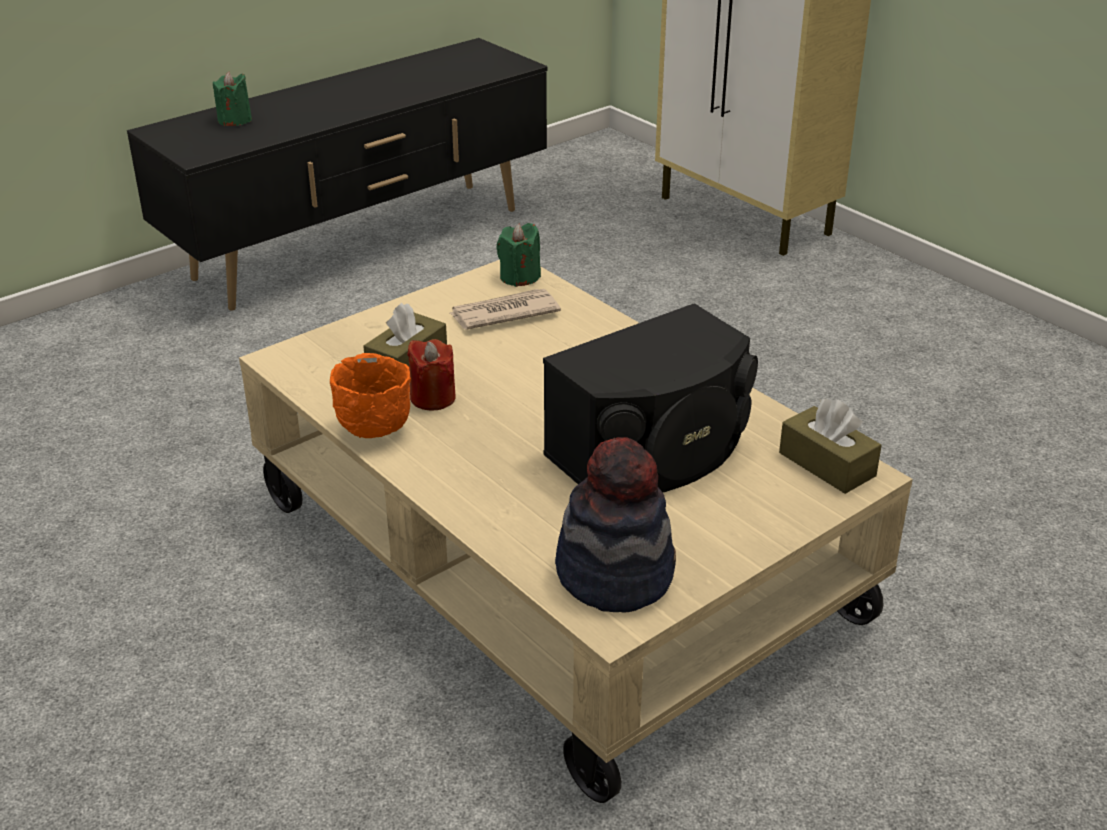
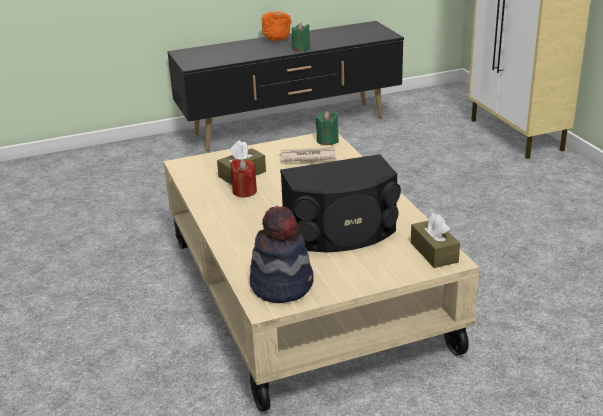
camera: 20 degrees right, 5 degrees down
(234, 120) = (221, 50): green candle -> green candle (301, 48)
(373, 430) = (205, 202): orange bowl -> orange bowl (276, 40)

